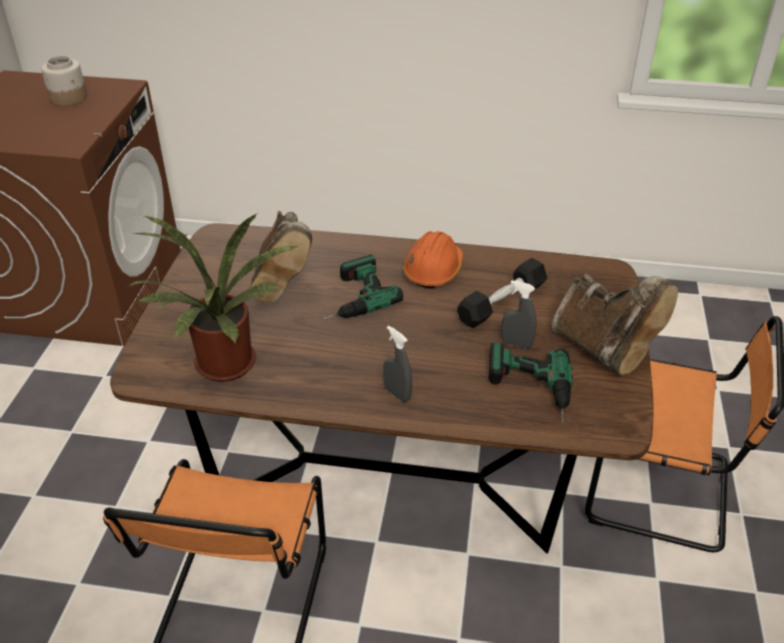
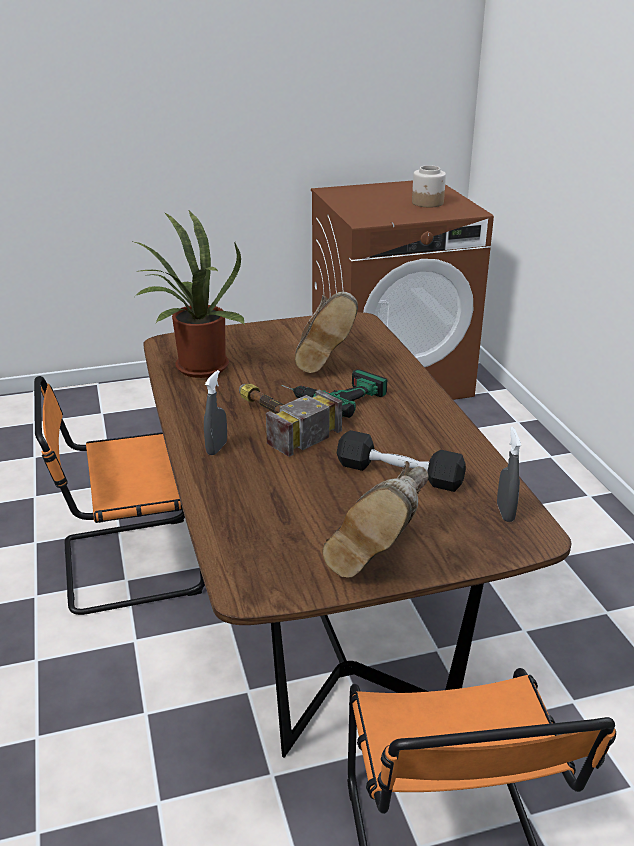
camera: 65 degrees right, 10 degrees down
(281, 283) = (322, 361): brown boot -> brown boot turned 60 degrees counterclockwise
(375, 343) = (277, 422): none -> hammer
(433, 270) = (414, 424): orange hard hat -> none
(516, 344) = (339, 496): grey spray bottle -> grey spray bottle (505, 512)
(529, 390) = (272, 519): power drill -> none

